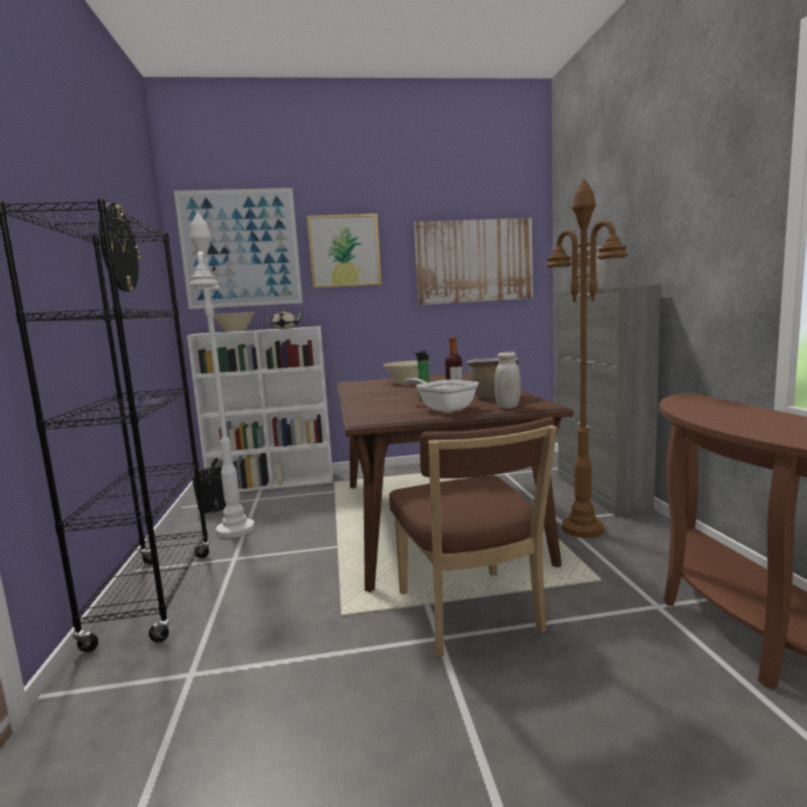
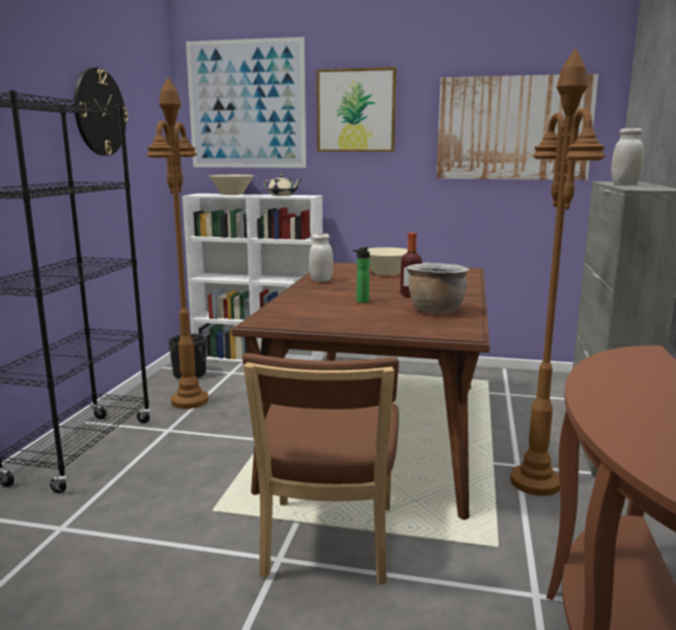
camera: 20 degrees right, 5 degrees up
(235, 530) = (189, 401): white floor lamp -> brown floor lamp
(443, 408) = (358, 318): frying pan -> none
(508, 407) = (424, 328): white jar -> white jar (321, 280)

